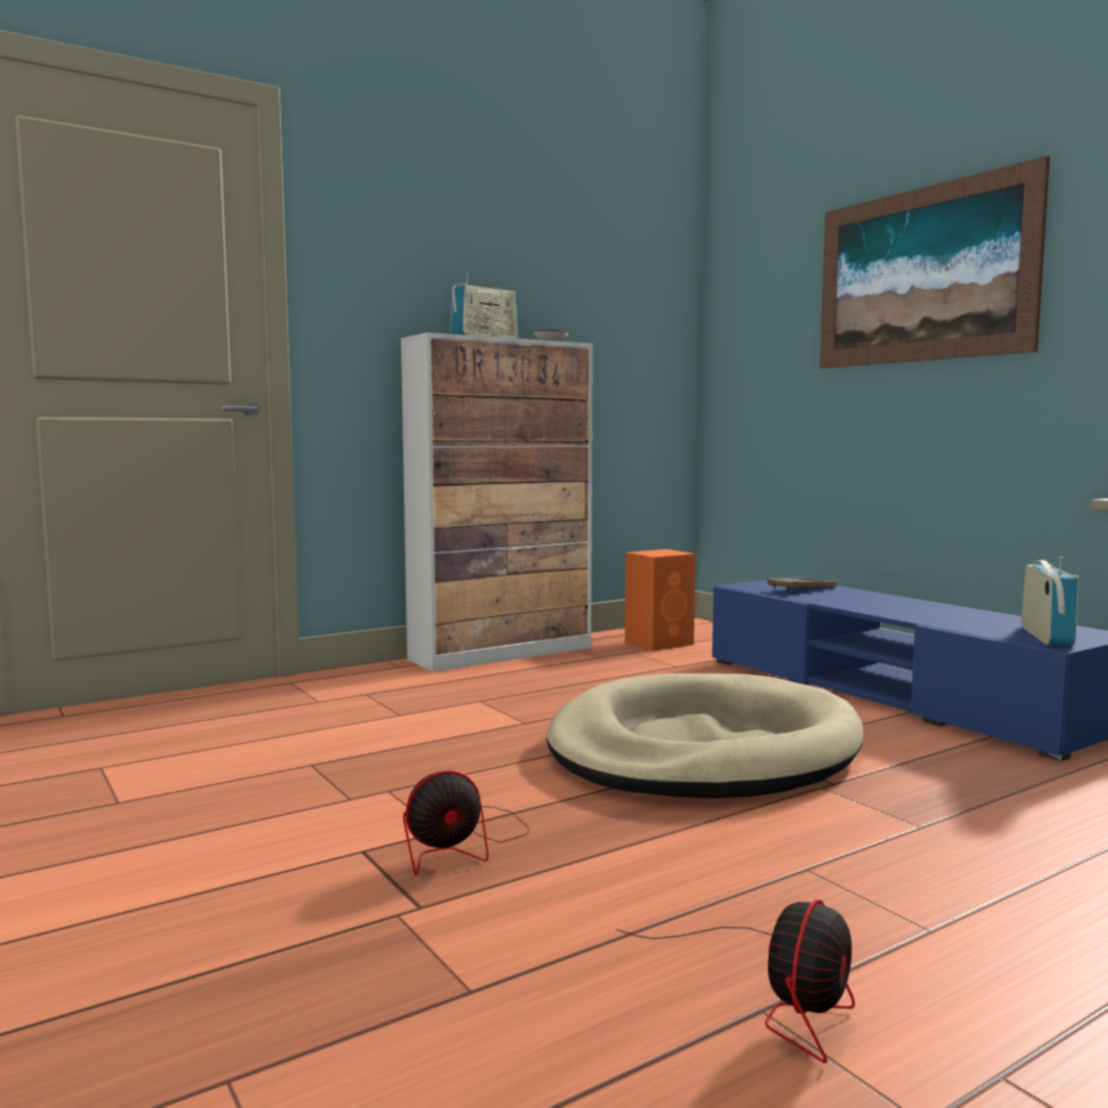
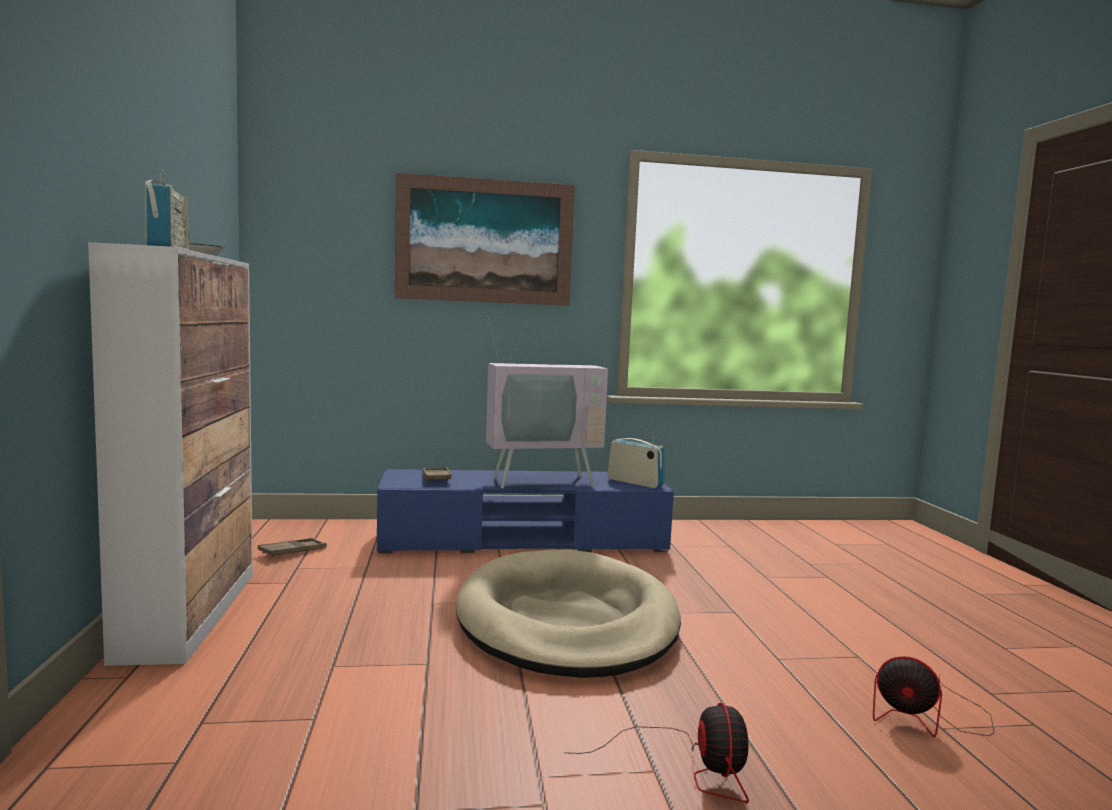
camera: 65 degrees left, 0 degrees up
(660, 643) = (292, 551): orange speaker -> brown tray
(779, 995) = (926, 718): fan -> fan turned 150 degrees clockwise
(916, 610) = (541, 479): none -> television

